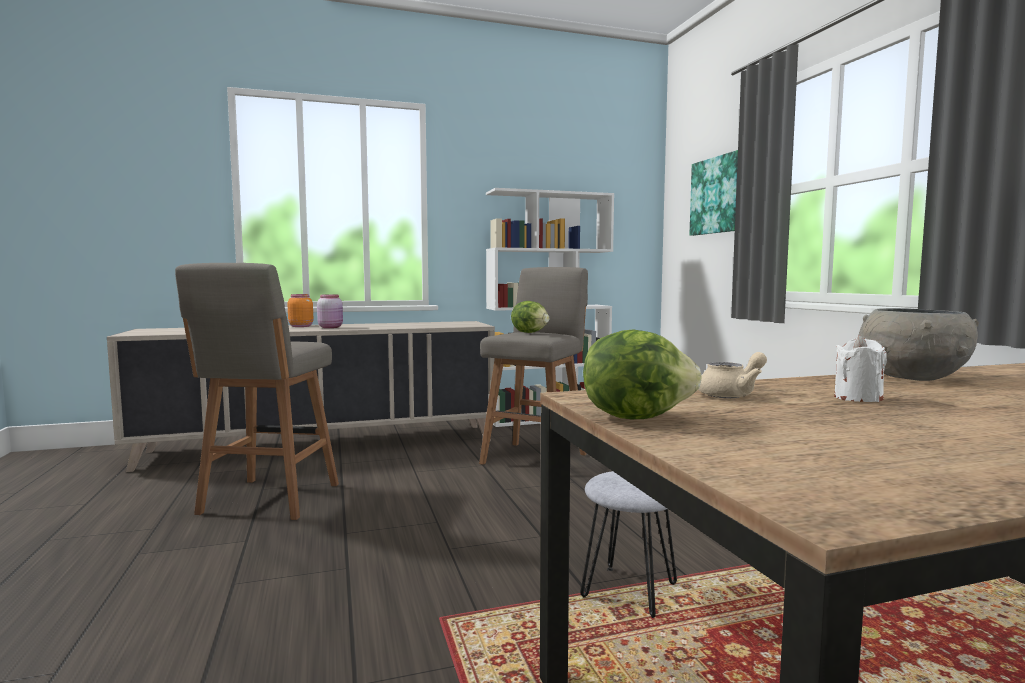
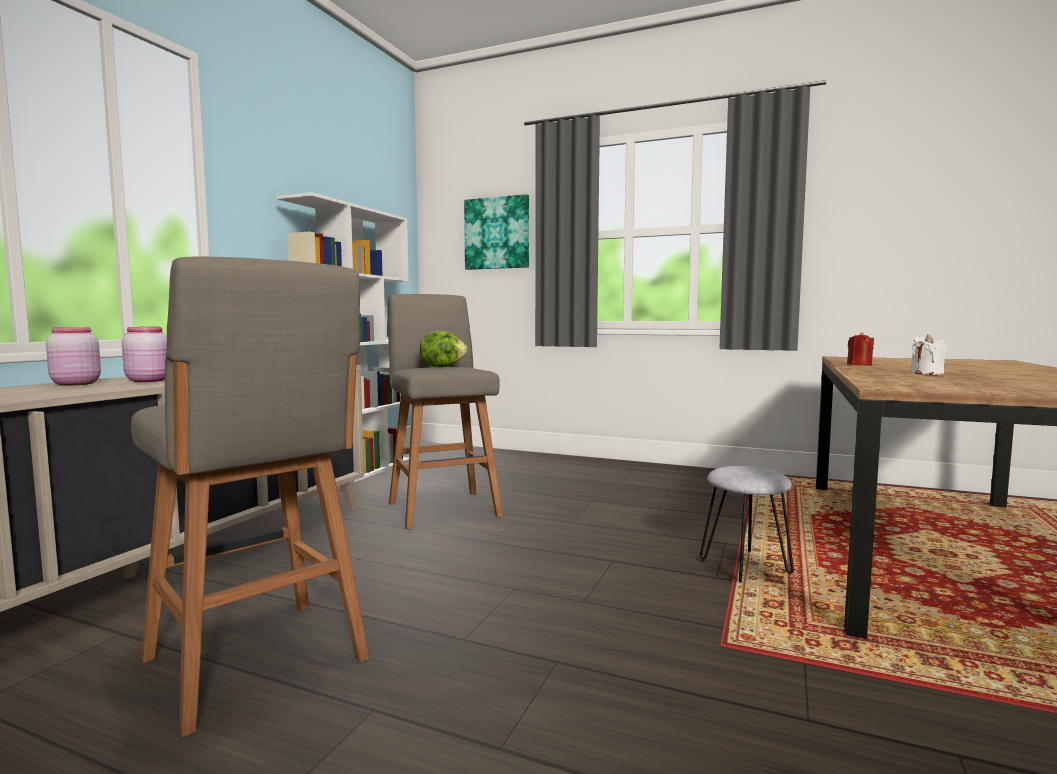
camera: 50 degrees left, 0 degrees up
(300, 326) = (74, 384): orange jar -> pink jar
(635, 417) = (976, 390): lettuce -> none
(732, 394) = (901, 378): beige teapot -> none
(912, 377) = (859, 365): grey bowl -> red candle

